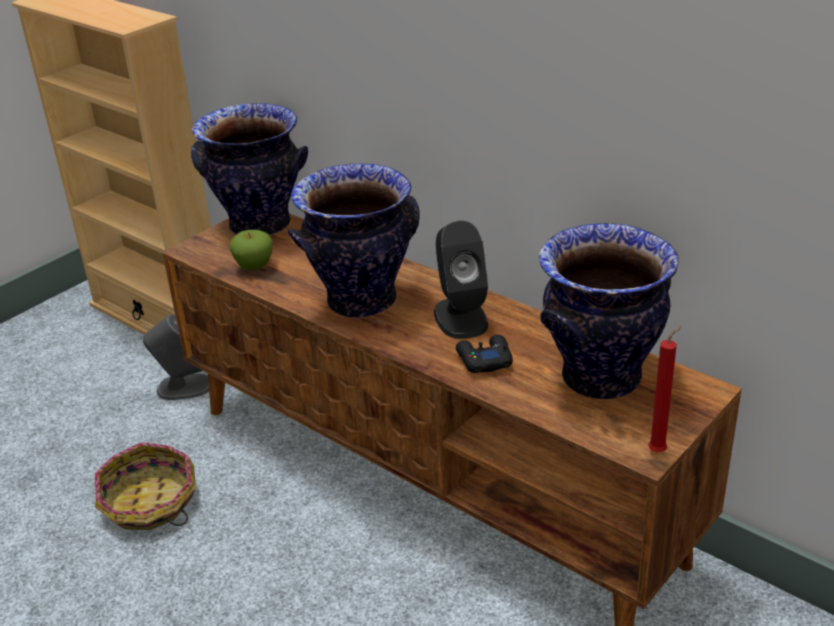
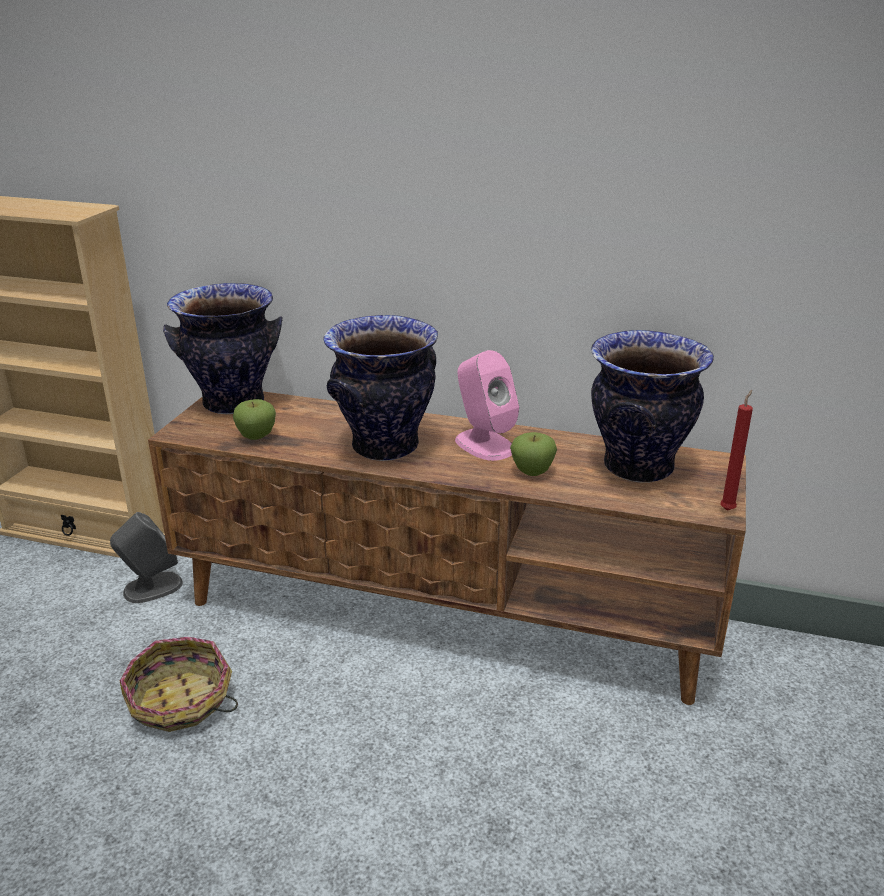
camera: 25 degrees left, 5 degrees down
(460, 317) = (484, 444): black speaker -> pink speaker
(484, 360) = (532, 472): black game controller -> apple

